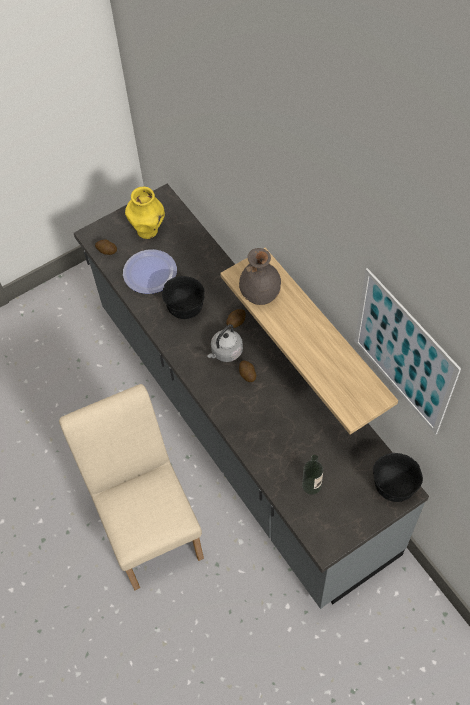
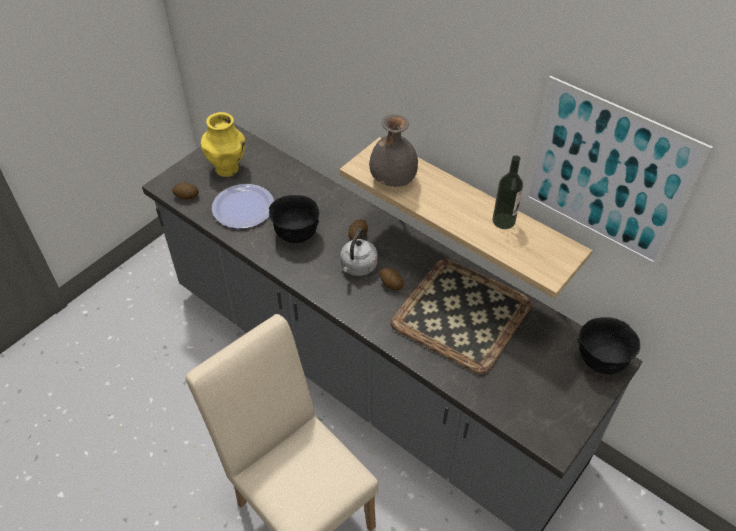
camera: 20 degrees left, 10 degrees down
(296, 416) = (463, 314): none -> tray
(311, 486) = (511, 382): bottle -> bottle (503, 221)

